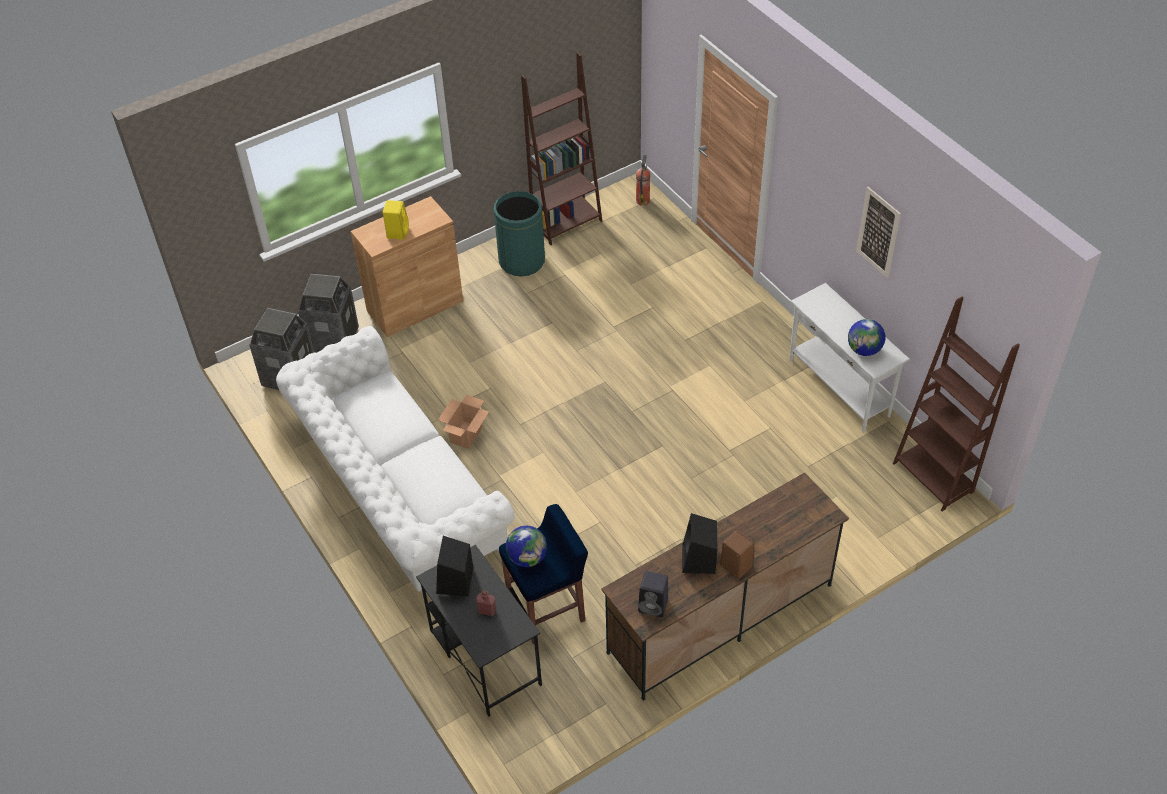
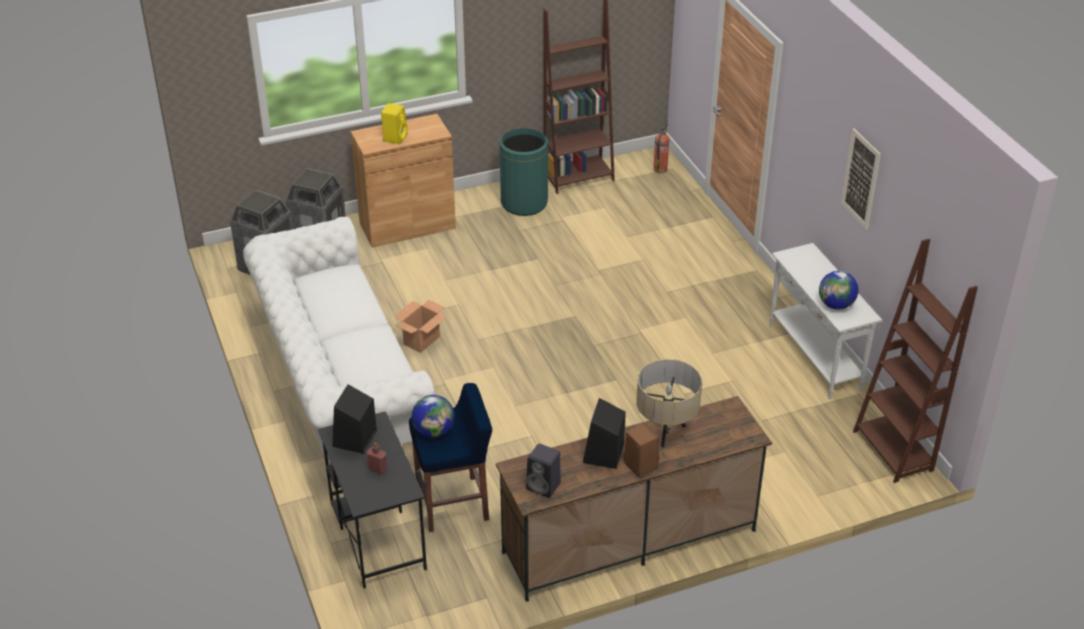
camera: 10 degrees right, 10 degrees down
(750, 527) = (665, 434): none -> beige table lamp

